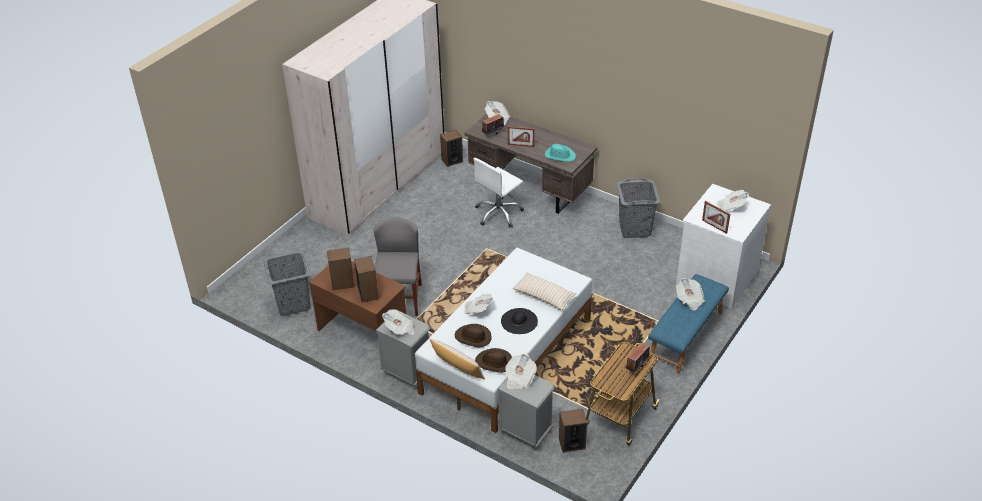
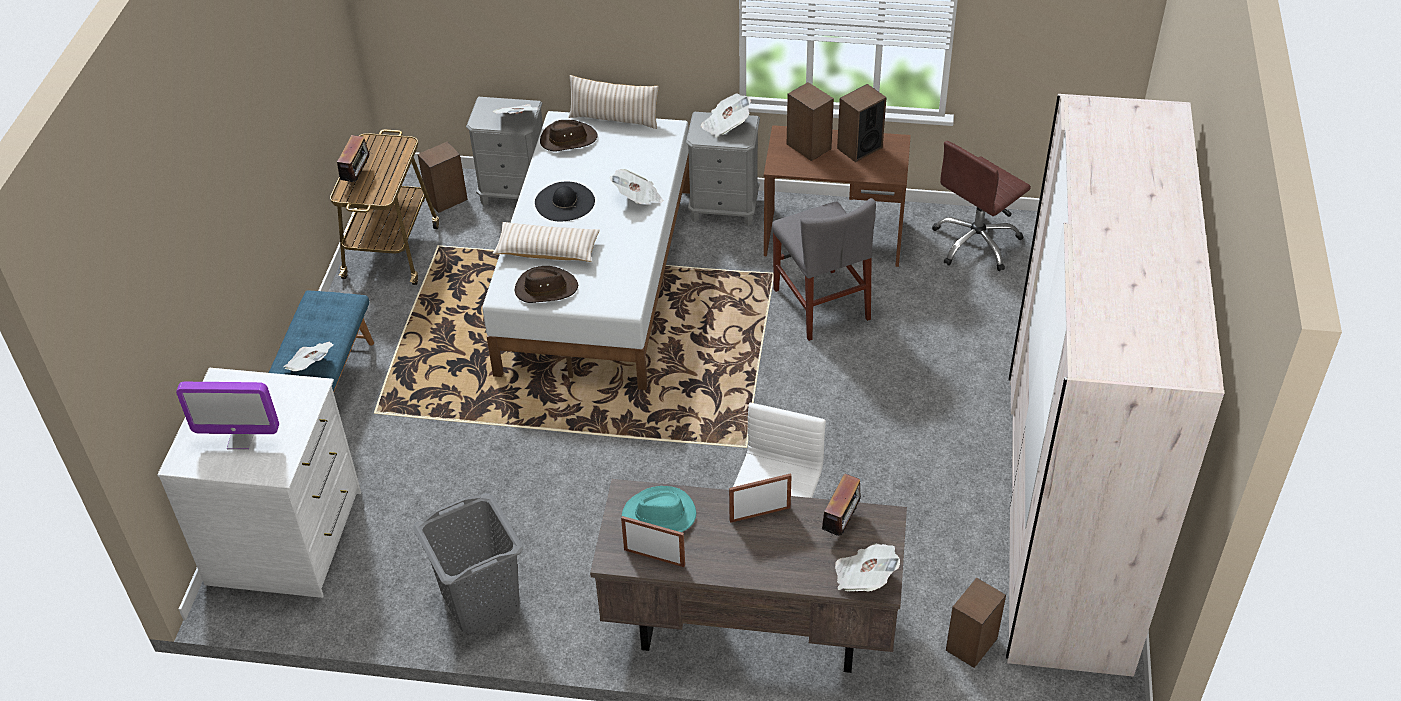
camera: 155 degrees right, 5 degrees up
(293, 304) = (976, 243): grey laundry basket -> brown office chair
(473, 337) = (618, 160): brown hat -> brown hat (545, 288)
(714, 226) = (268, 382): picture frame -> picture frame (654, 557)
(731, 206) = (241, 440): newspaper -> monitor

